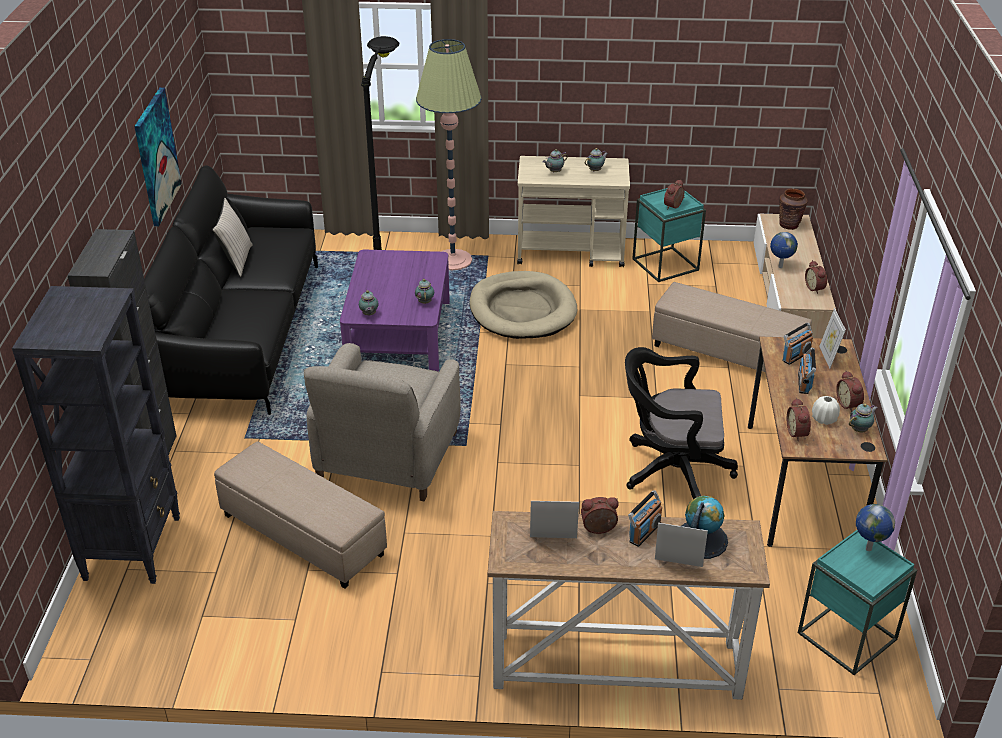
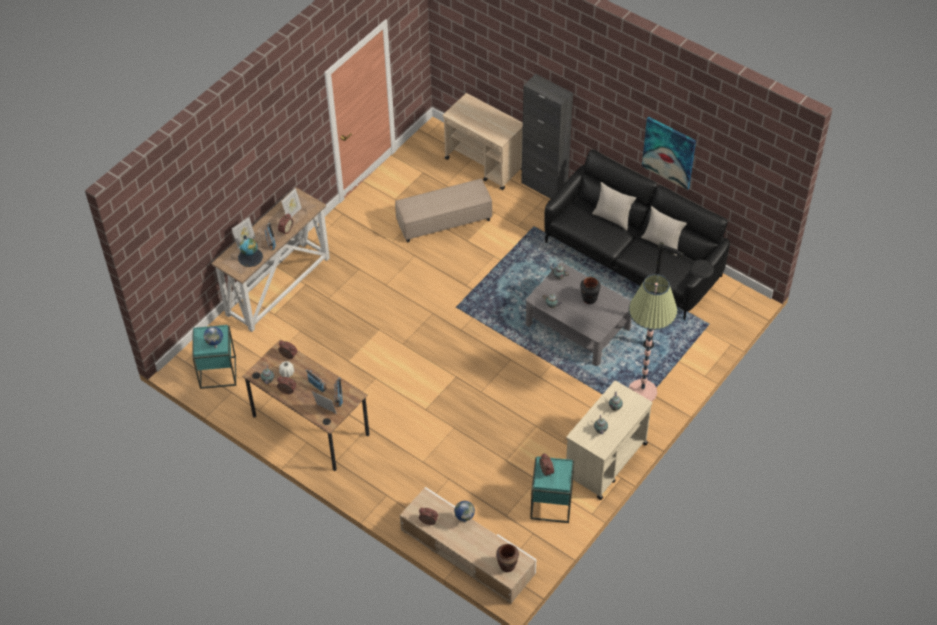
camera: 125 degrees right, 15 degrees up
(133, 547) = (484, 164): black bookcase -> beige cart
(220, 308) = (612, 218): none -> beige pillow
(385, 280) = (589, 299): none -> black vase
(387, 457) = (473, 272): beige armchair -> none
(398, 334) = (578, 326): purple coffee table -> grey coffee table
(522, 310) = (558, 397): beige dog bed -> none
(670, 471) = (366, 378): black office chair -> none
(727, 352) = (435, 471): beige ottoman -> none

